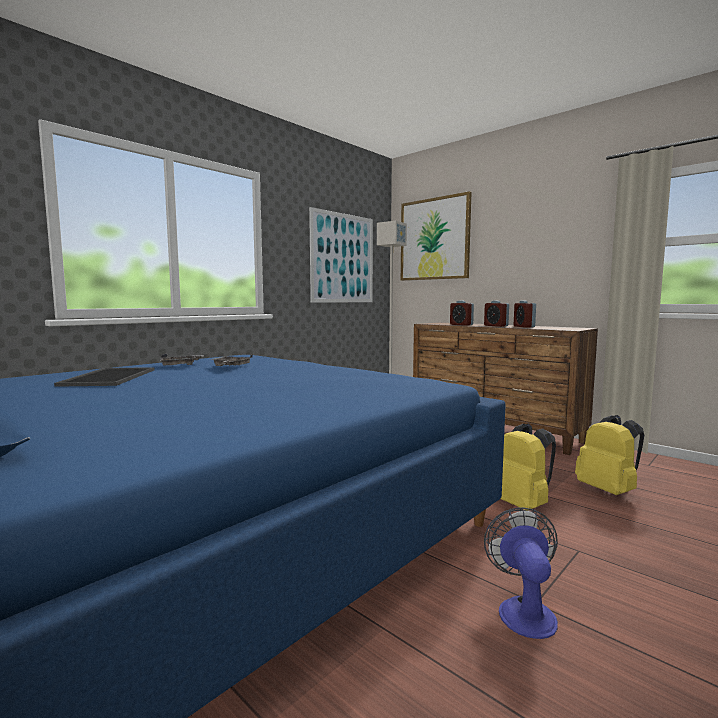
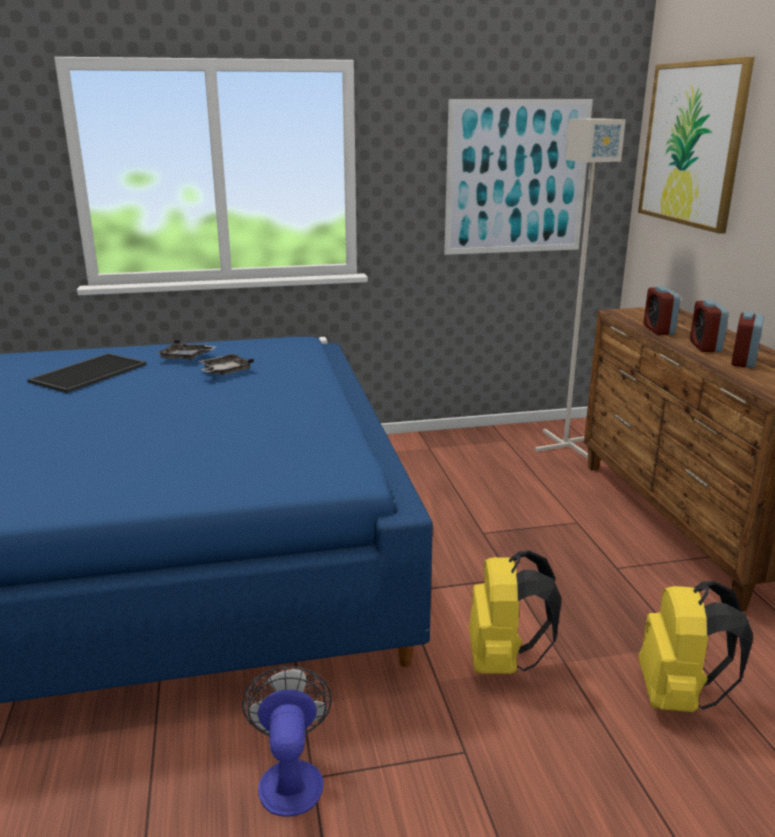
camera: 35 degrees right, 15 degrees up
(523, 610) = (290, 777): fan -> fan turned 45 degrees counterclockwise

